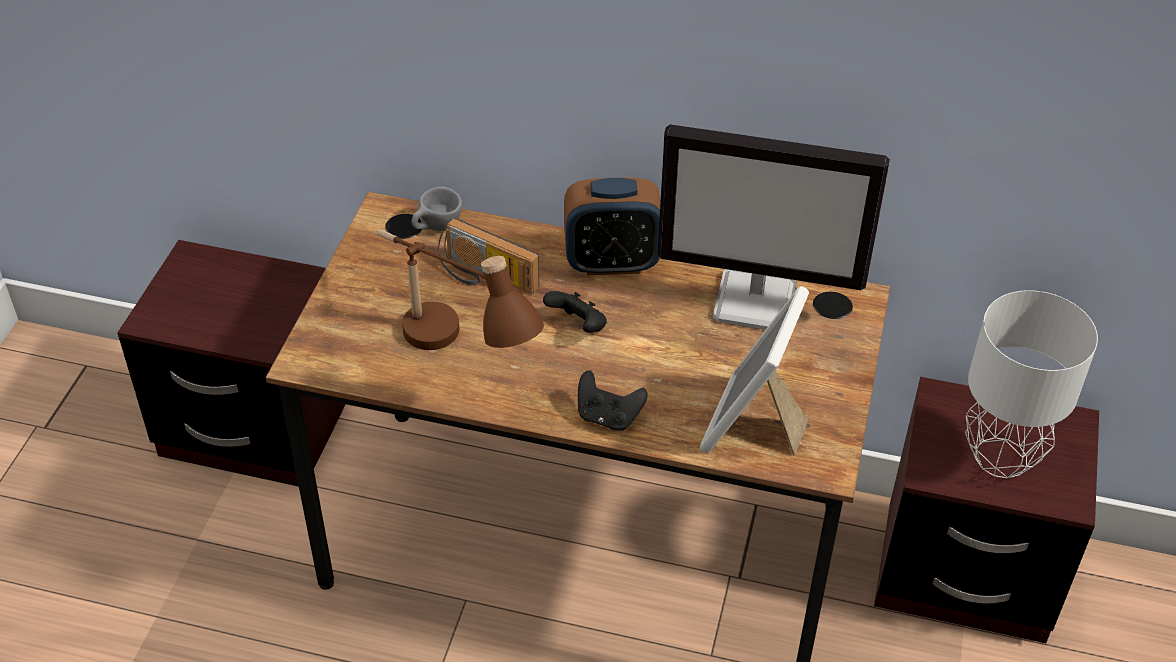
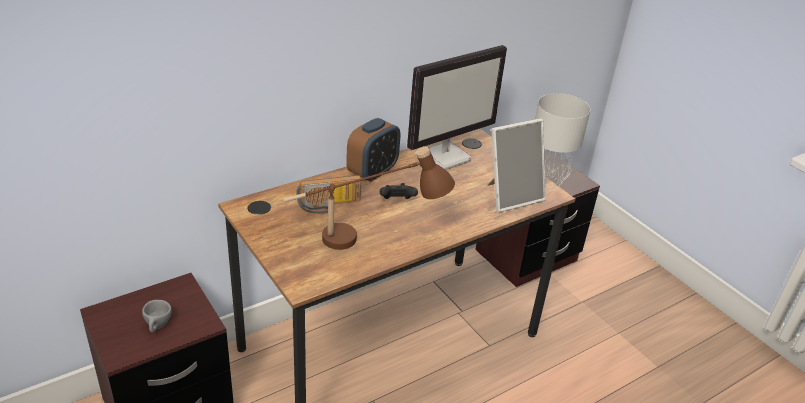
camera: 50 degrees left, 10 degrees down
(436, 229) = (277, 200): grey cup -> grey cup (158, 327)
(608, 417) = (460, 225): black game controller -> none
(754, 425) = (511, 196): picture frame -> picture frame turned 90 degrees counterclockwise

